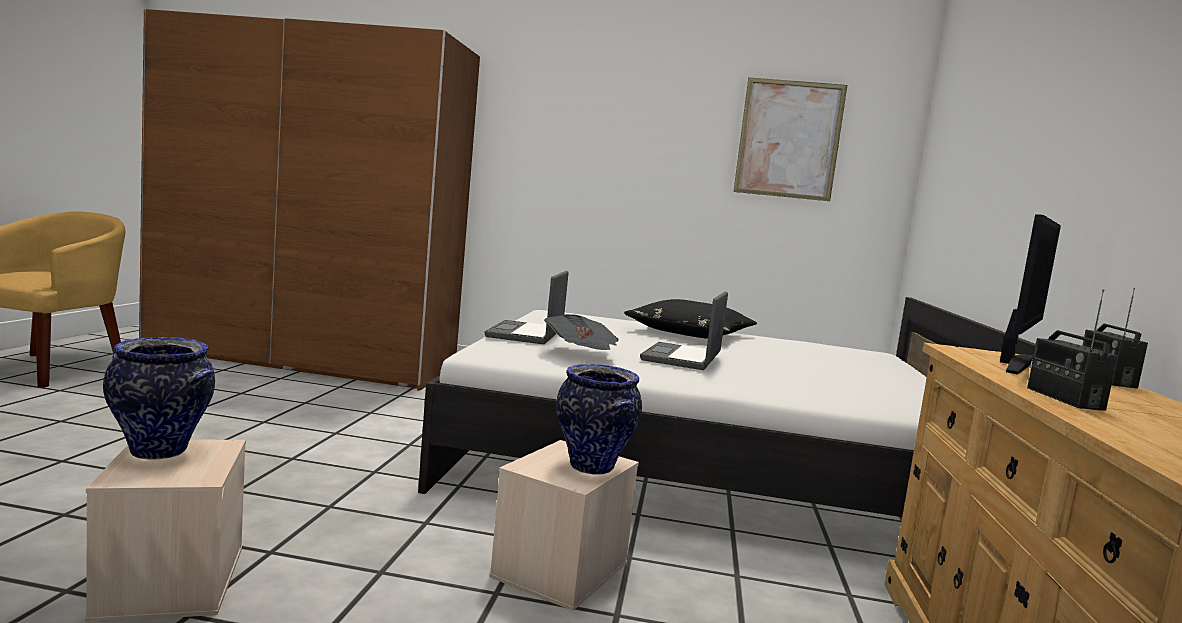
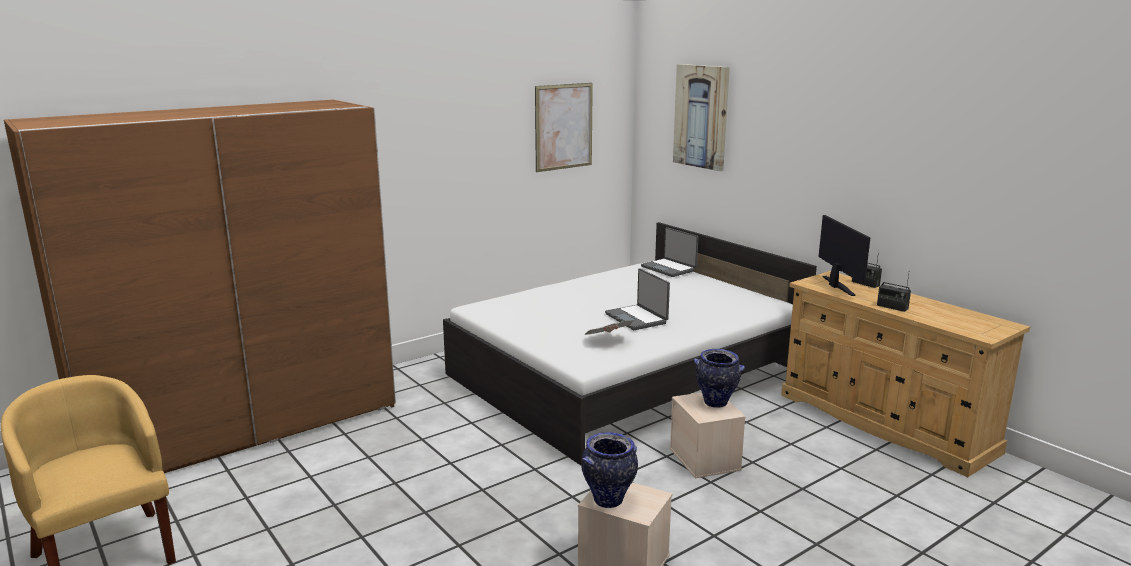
camera: 45 degrees left, 10 degrees up
(527, 334) = (546, 338): laptop -> laptop (669, 268)
(690, 333) = (574, 291): black pillow -> none
(975, 113) = (701, 116): none -> picture

